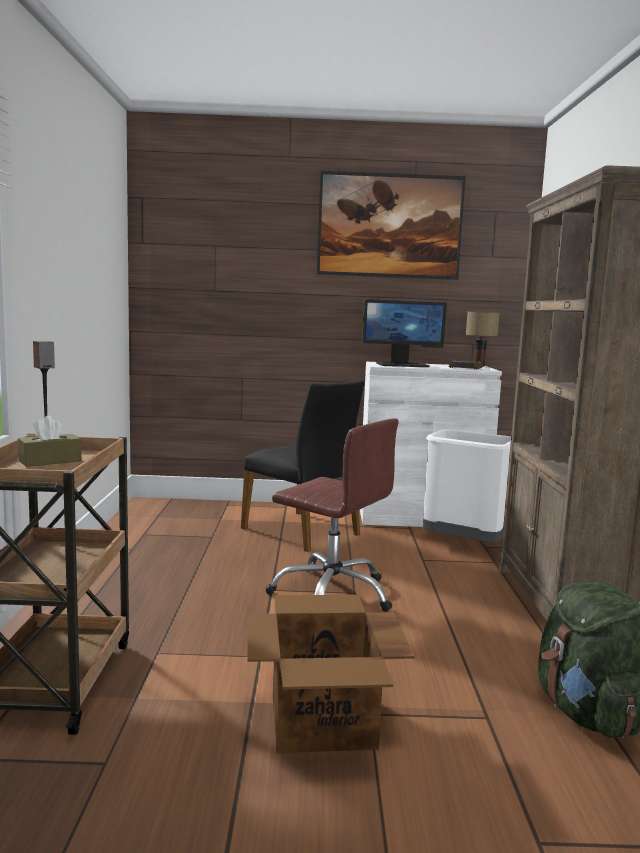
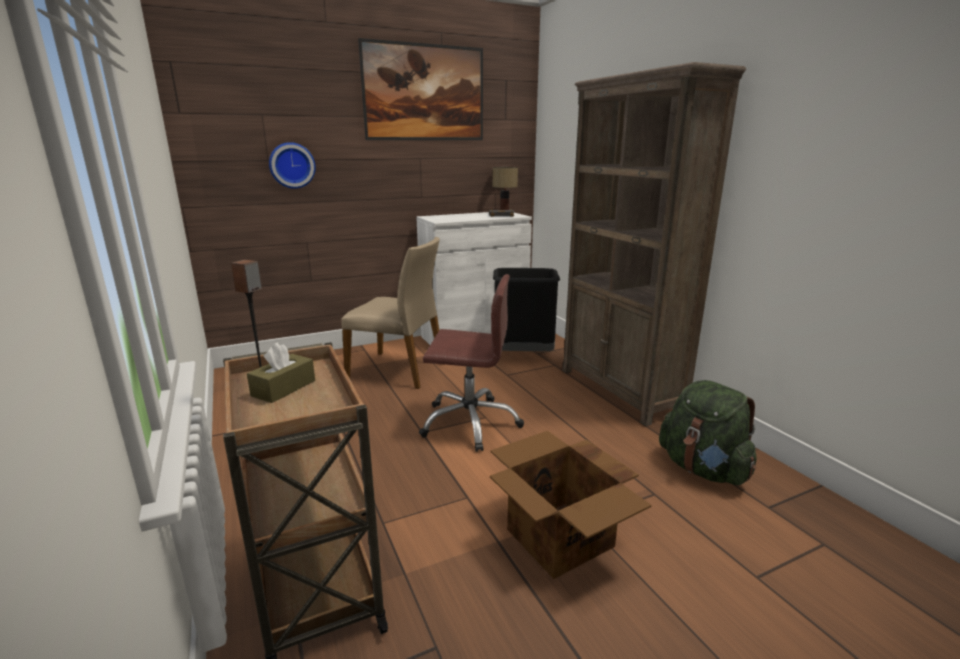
camera: 25 degrees left, 10 degrees up
(237, 296) = (292, 165): none -> wall clock
(302, 531) = (398, 370): black chair -> beige chair
(402, 365) = (453, 218): monitor -> none
(464, 545) = (523, 355): white trash can -> black trash can

